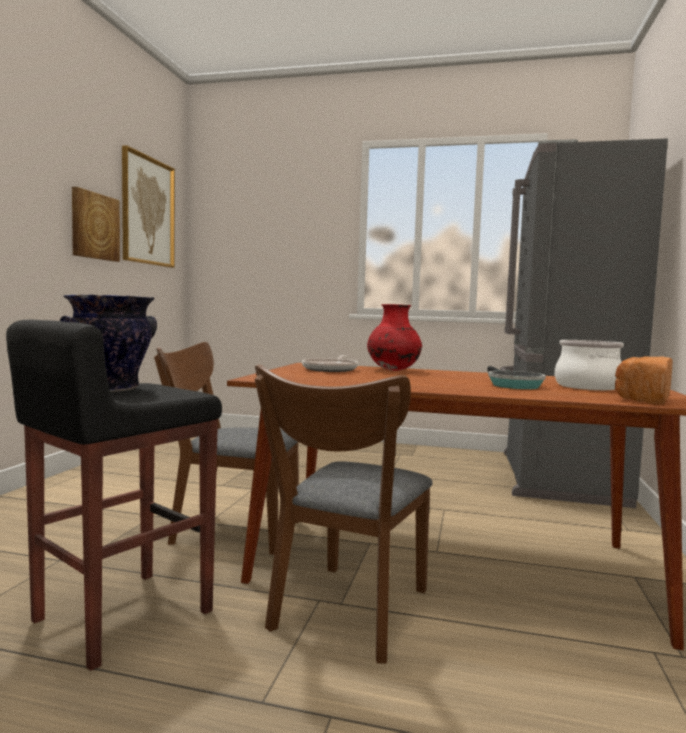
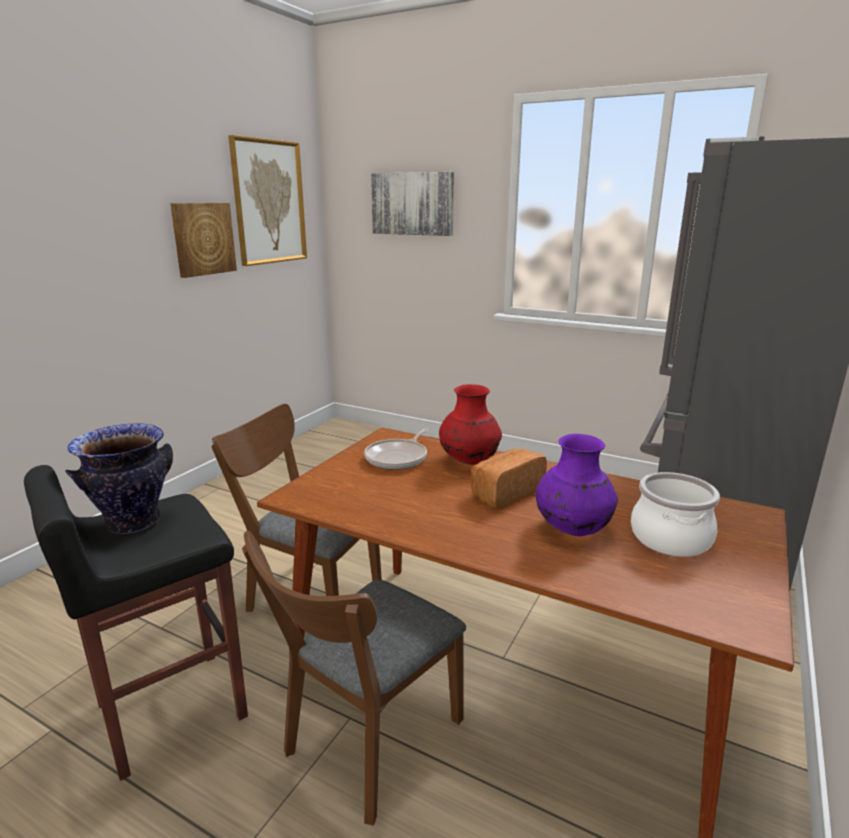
camera: 15 degrees right, 15 degrees up
(274, 224) = (412, 204): none -> picture
(512, 385) = (572, 529): frying pan -> purple vase
(641, 398) = (705, 598): bread -> bread (505, 492)

